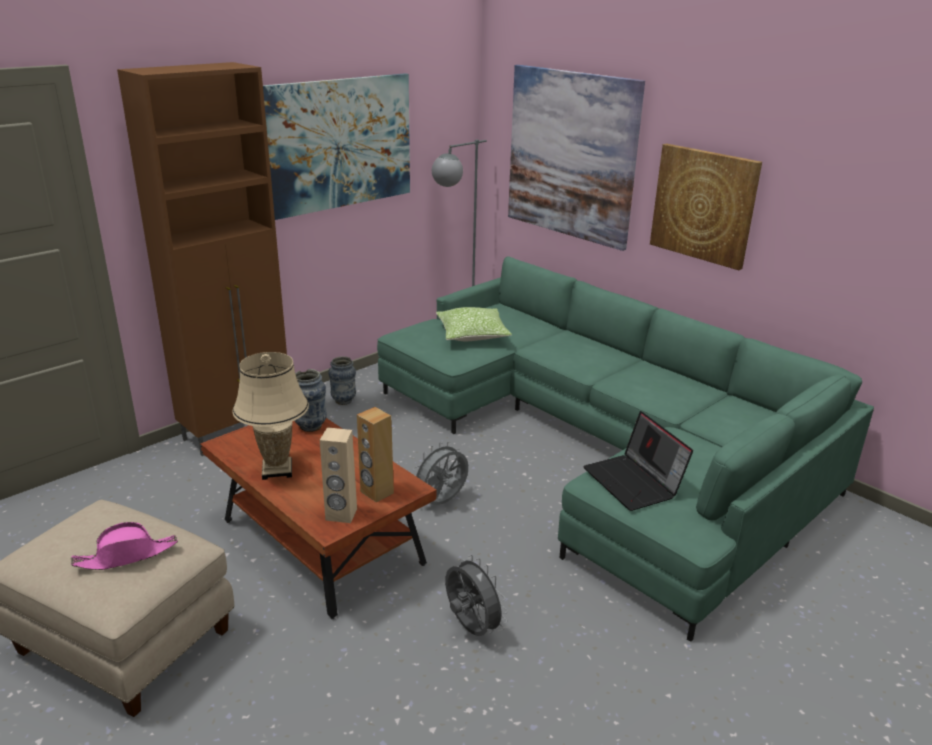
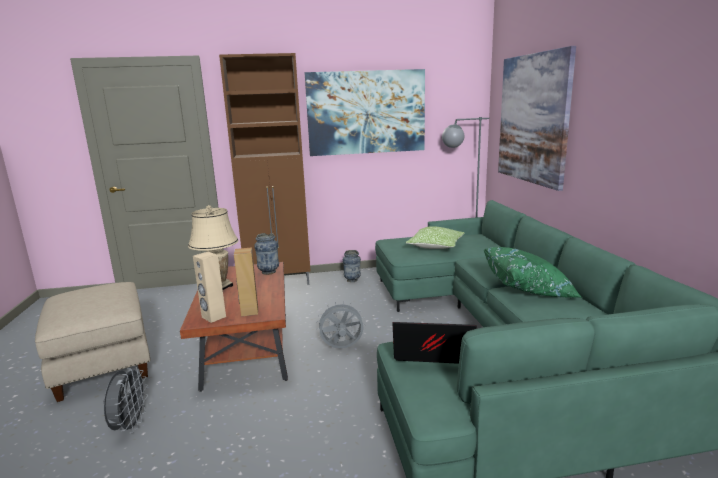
camera: 35 degrees right, 10 degrees down
(127, 555) = (88, 303): pink hat -> none
(471, 628) = (265, 431): grey fan -> grey fan (130, 426)
(633, 377) = (528, 289): none -> green pillow
(634, 482) = (431, 354): laptop -> laptop turned 90 degrees clockwise
(704, 205) = (614, 143): picture -> none

